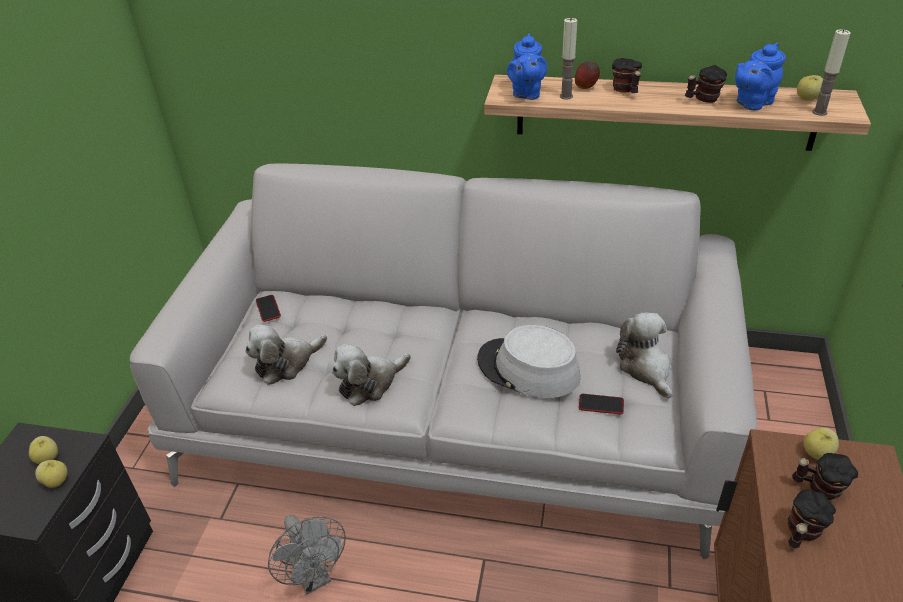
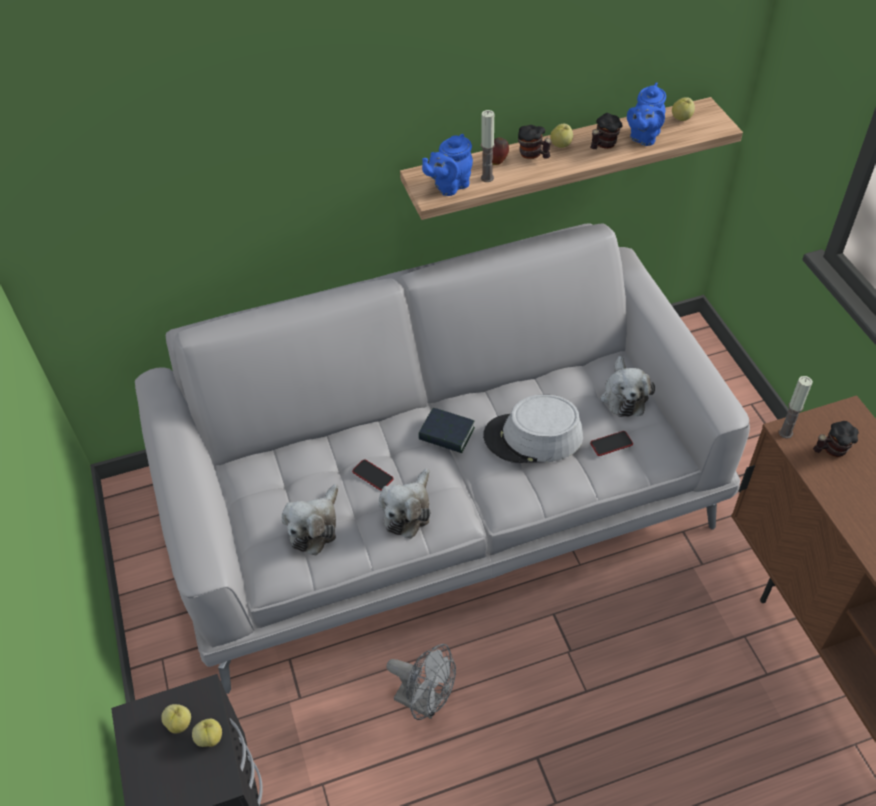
camera: 30 degrees left, 10 degrees up
(268, 308) = (250, 480): phone -> phone (372, 475)
(452, 336) = (446, 434): none -> book
(526, 93) = (449, 186): blue teapot -> blue teapot turned 75 degrees clockwise
(646, 368) = (624, 395): plush toy -> plush toy turned 135 degrees counterclockwise
(801, 533) = (839, 489): mug -> none
(817, 453) = (815, 423): apple -> apple (561, 145)
(819, 112) = (700, 131): candle -> candle (785, 433)

